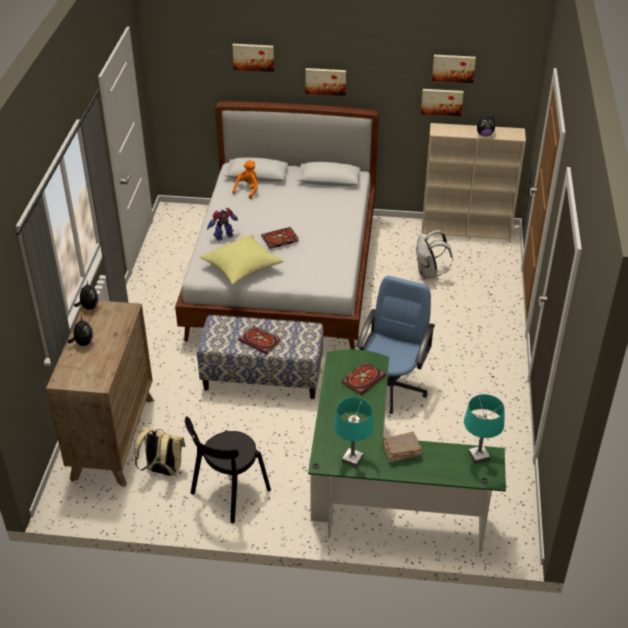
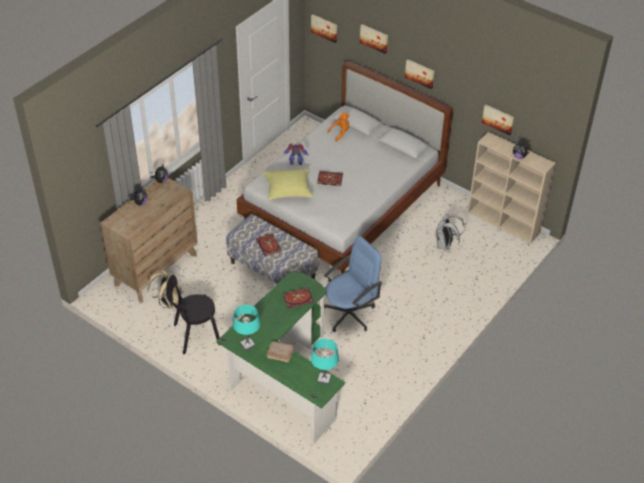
camera: 30 degrees right, 5 degrees up
(453, 68) = (508, 97): picture -> picture (324, 27)

